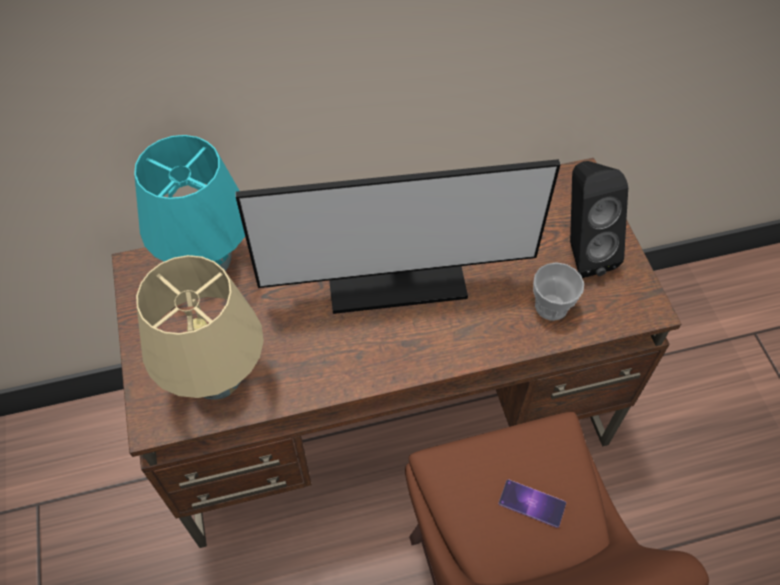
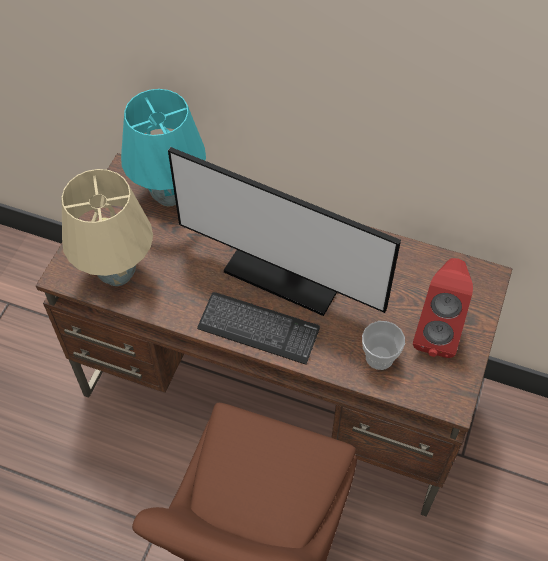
camera: 35 degrees right, 0 degrees up
(415, 350) = (258, 329): none -> keyboard
(532, 503) = (268, 485): phone -> none
(581, 251) = (437, 331): black speaker -> red speaker

